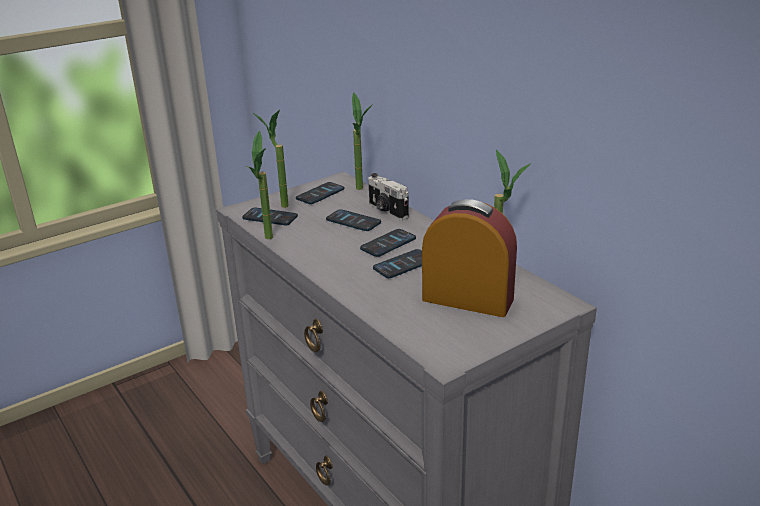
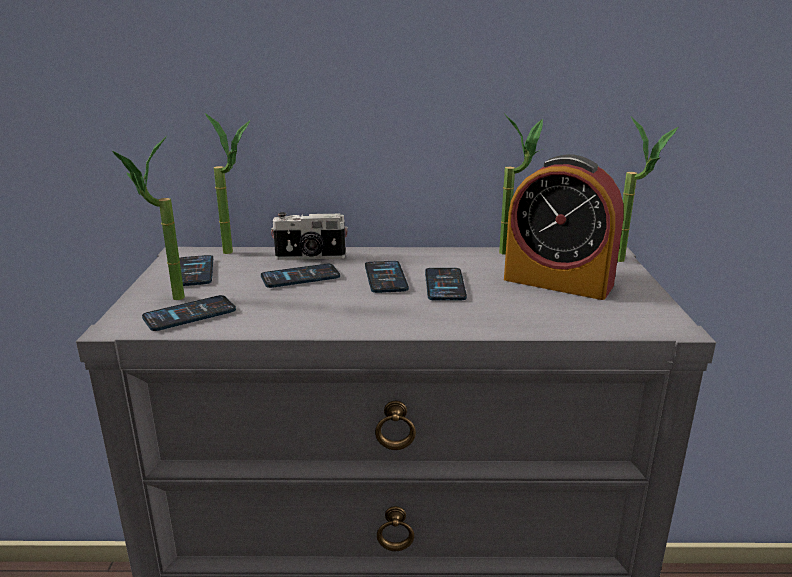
camera: 55 degrees left, 5 degrees down
(269, 241) = (254, 333): potted plant -> potted plant (630, 262)
(467, 299) = (558, 282): alarm clock -> alarm clock turned 120 degrees counterclockwise

